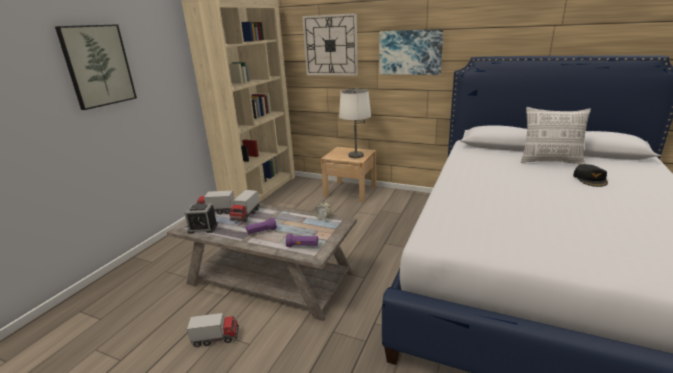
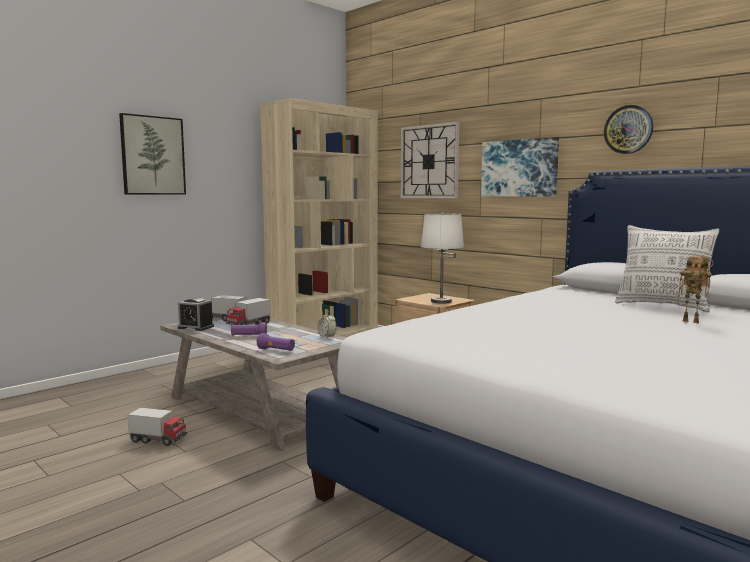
camera: 20 degrees right, 15 degrees down
(498, 25) = (628, 129): none -> wall clock
(590, 179) = (692, 321): black cap -> toy robot

